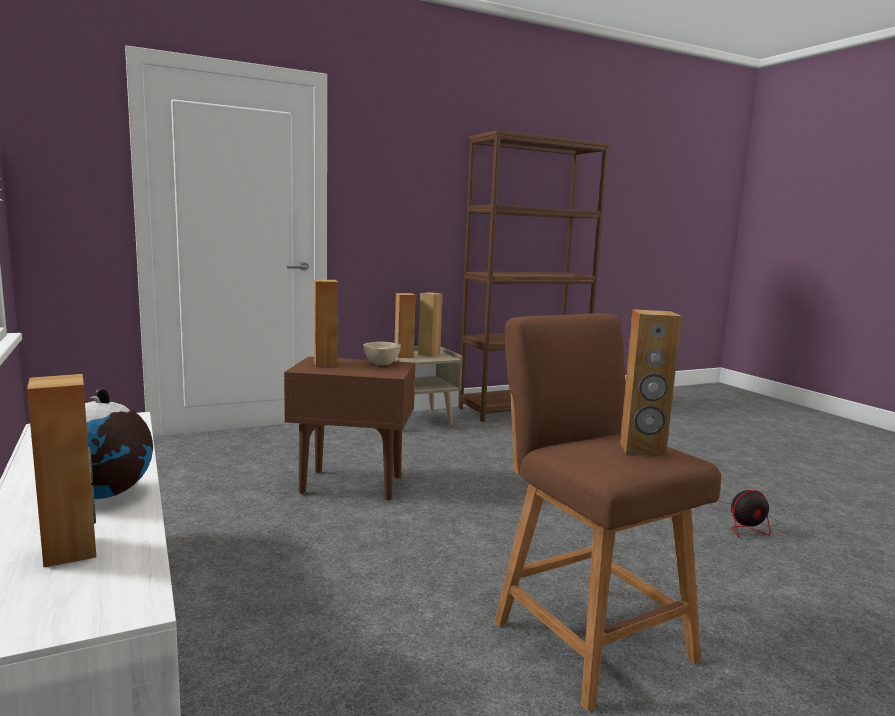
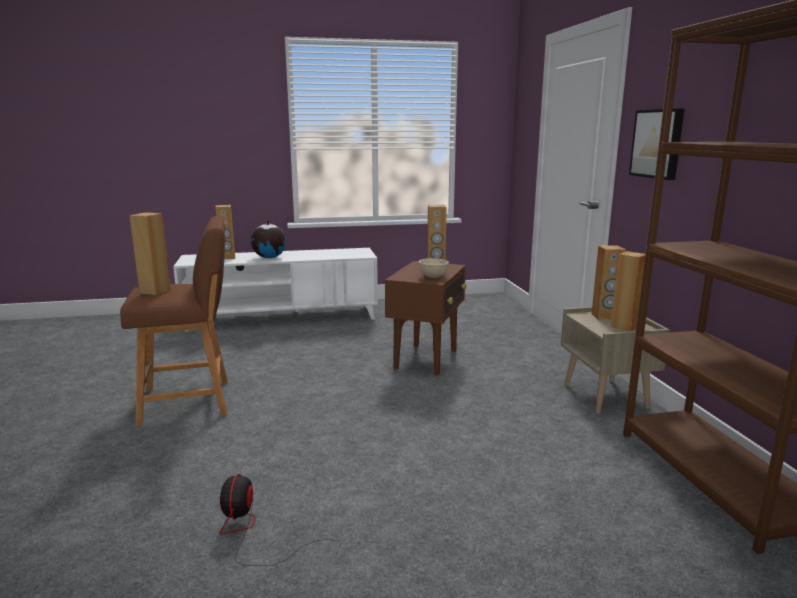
camera: 105 degrees right, 5 degrees up
(390, 205) = (658, 144): none -> picture

